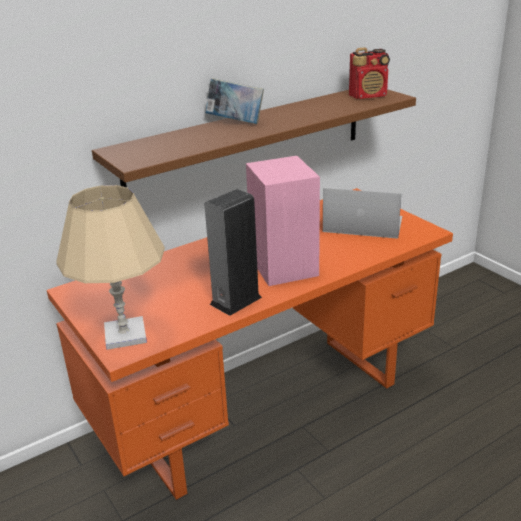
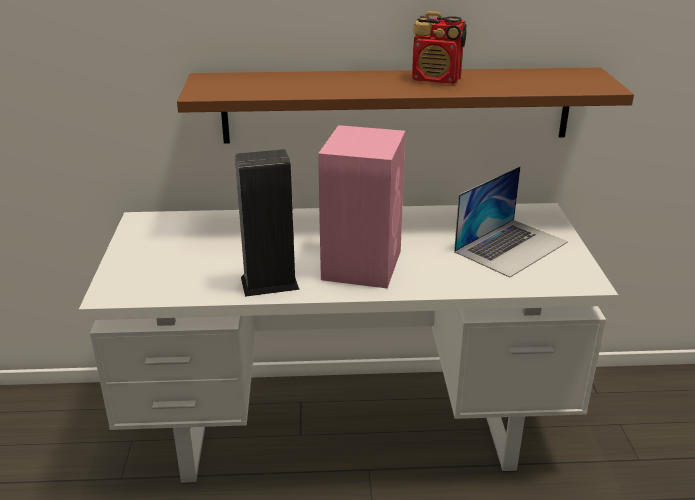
camera: 30 degrees right, 0 degrees up
(124, 335) = (132, 278): beige table lamp -> none
(235, 122) = (367, 76): book -> none
(266, 407) = (348, 431): orange desk -> white desk
(362, 224) = (511, 246): laptop -> laptop turned 90 degrees clockwise
(368, 96) = (572, 80): radio -> radio (436, 80)

